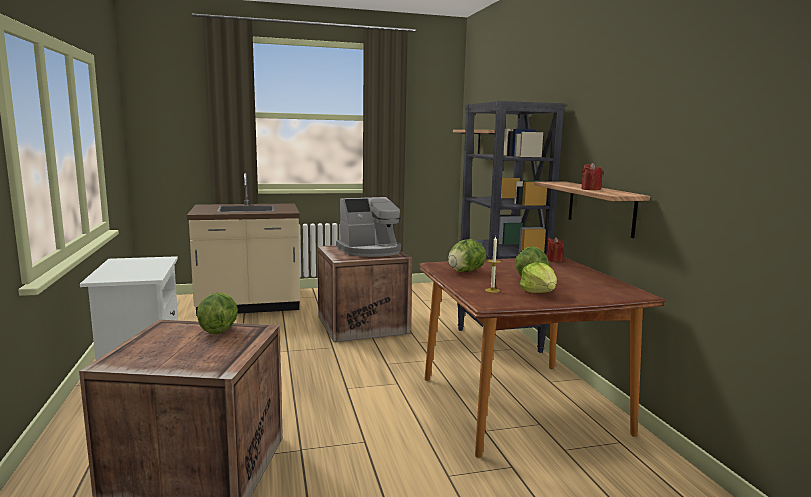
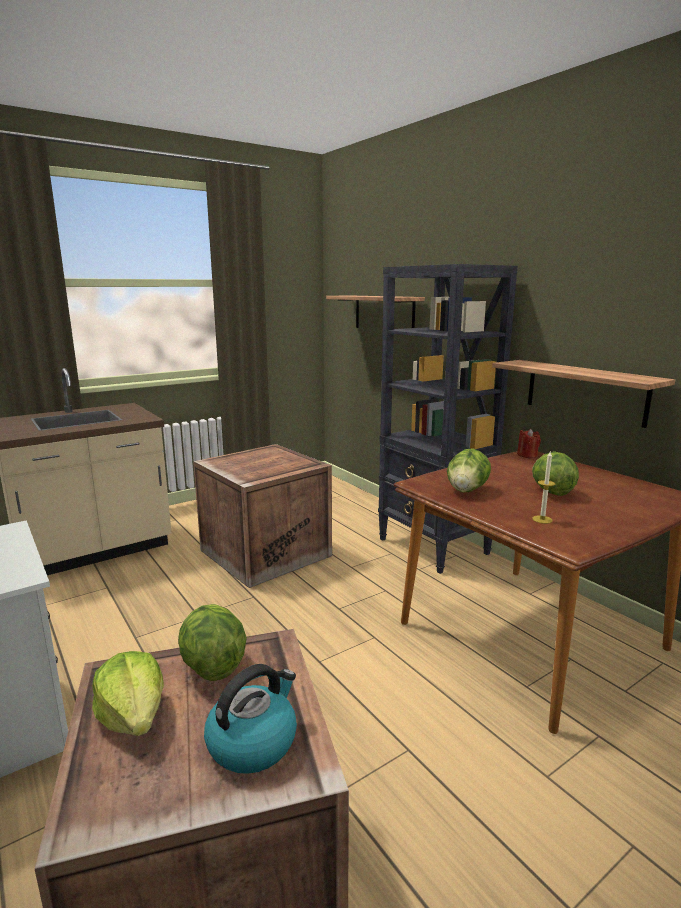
camera: 20 degrees left, 5 degrees up
(206, 357) = (253, 742): none -> kettle
(370, 250) = (270, 460): coffee machine -> none
(539, 292) = (592, 513): lettuce -> lettuce (133, 716)
(590, 189) = (592, 373): red candle -> none

